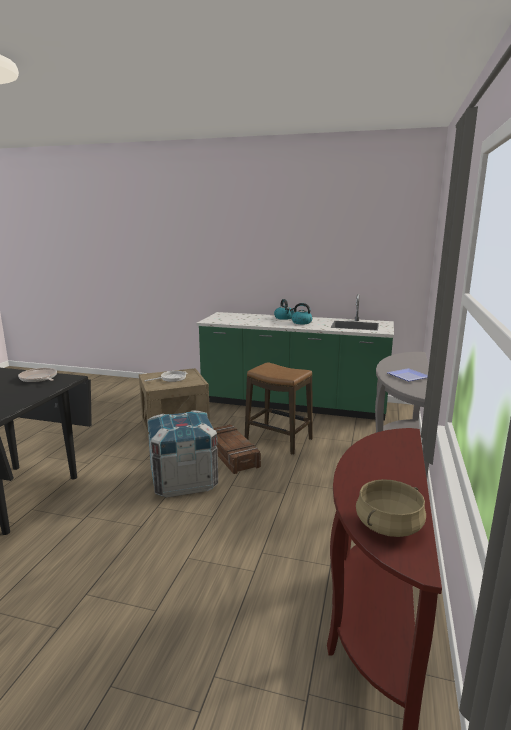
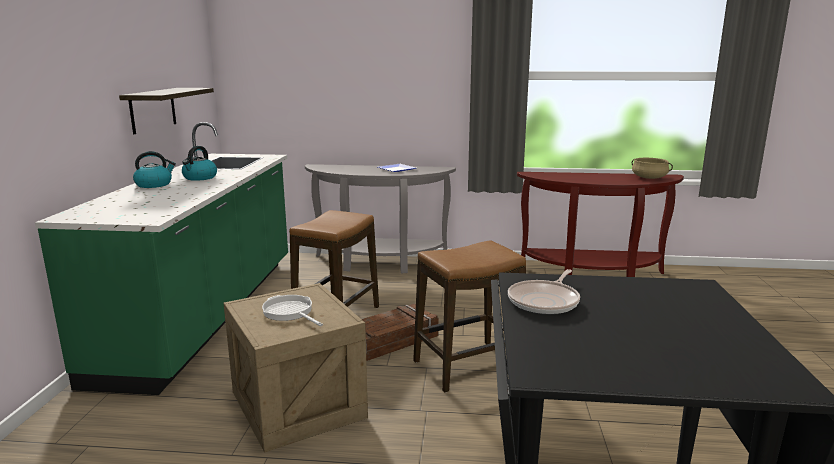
camera: 100 degrees left, 0 degrees up
(183, 480) = (468, 366): crate -> stool
(327, 279) = (153, 110): none -> shelf

